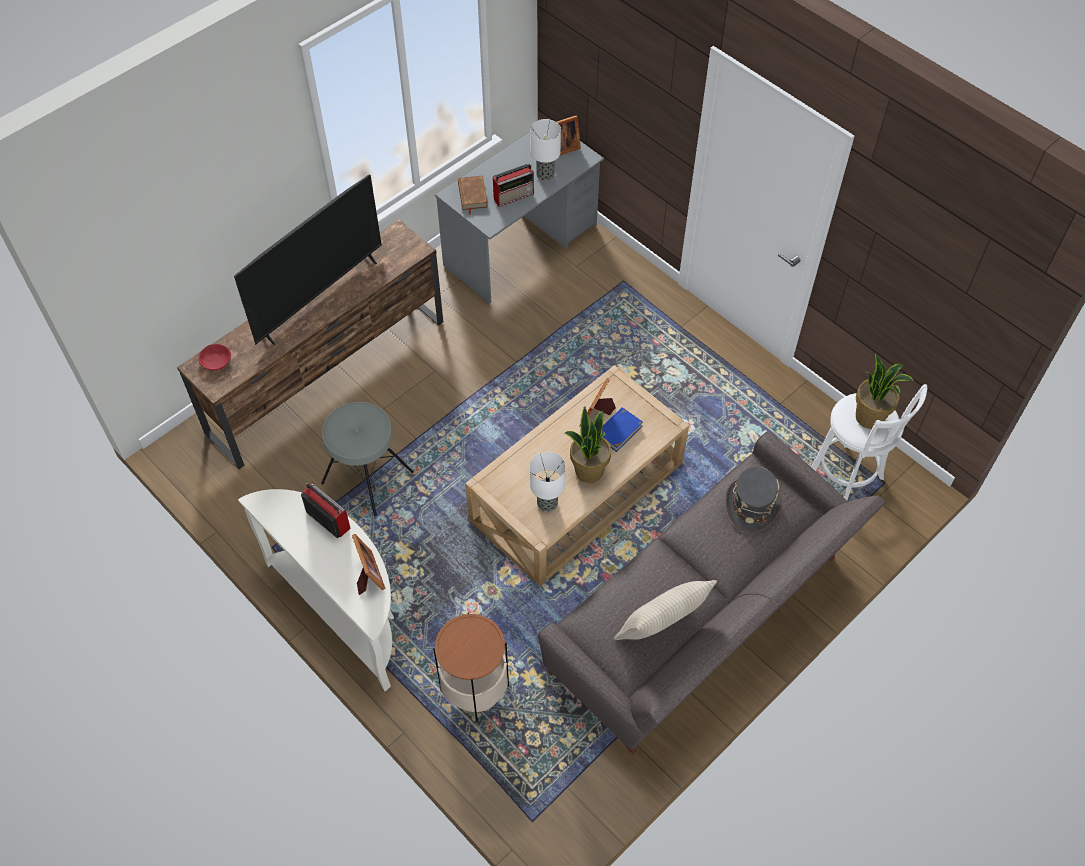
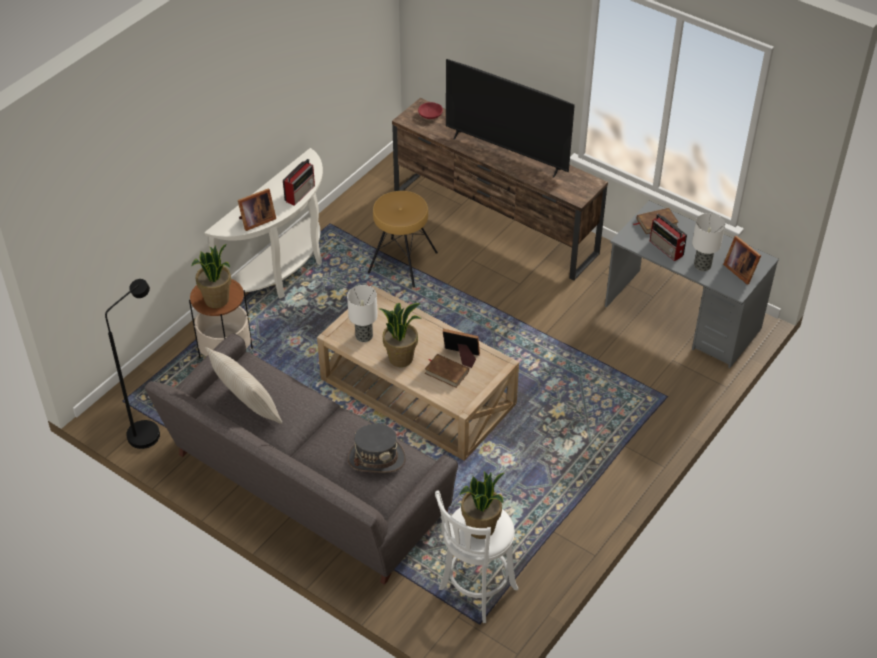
camera: 80 degrees right, 10 degrees down
(367, 478) = (402, 262): grey stool -> brown stool
(479, 645) = (217, 300): none -> potted plant
(586, 788) = (149, 429): none -> black floor lamp
(618, 431) = (446, 372): blue book -> brown book

